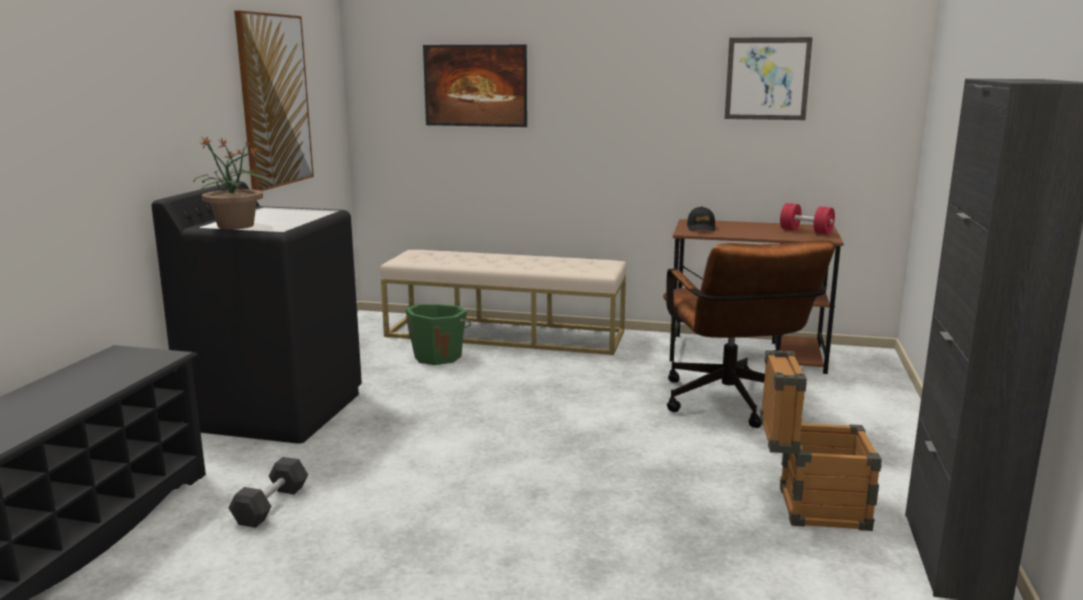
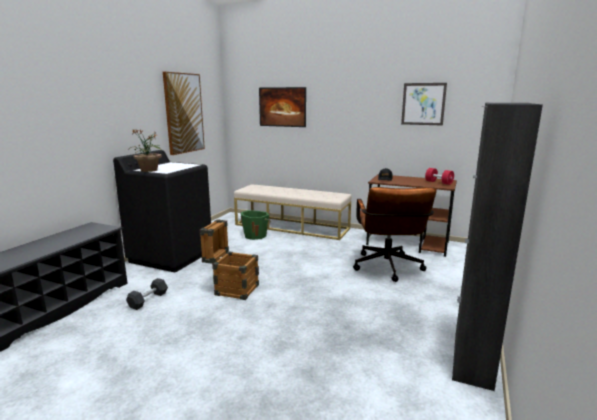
camera: 10 degrees right, 0 degrees up
(809, 507) = (405, 325): crate -> crate (232, 289)

